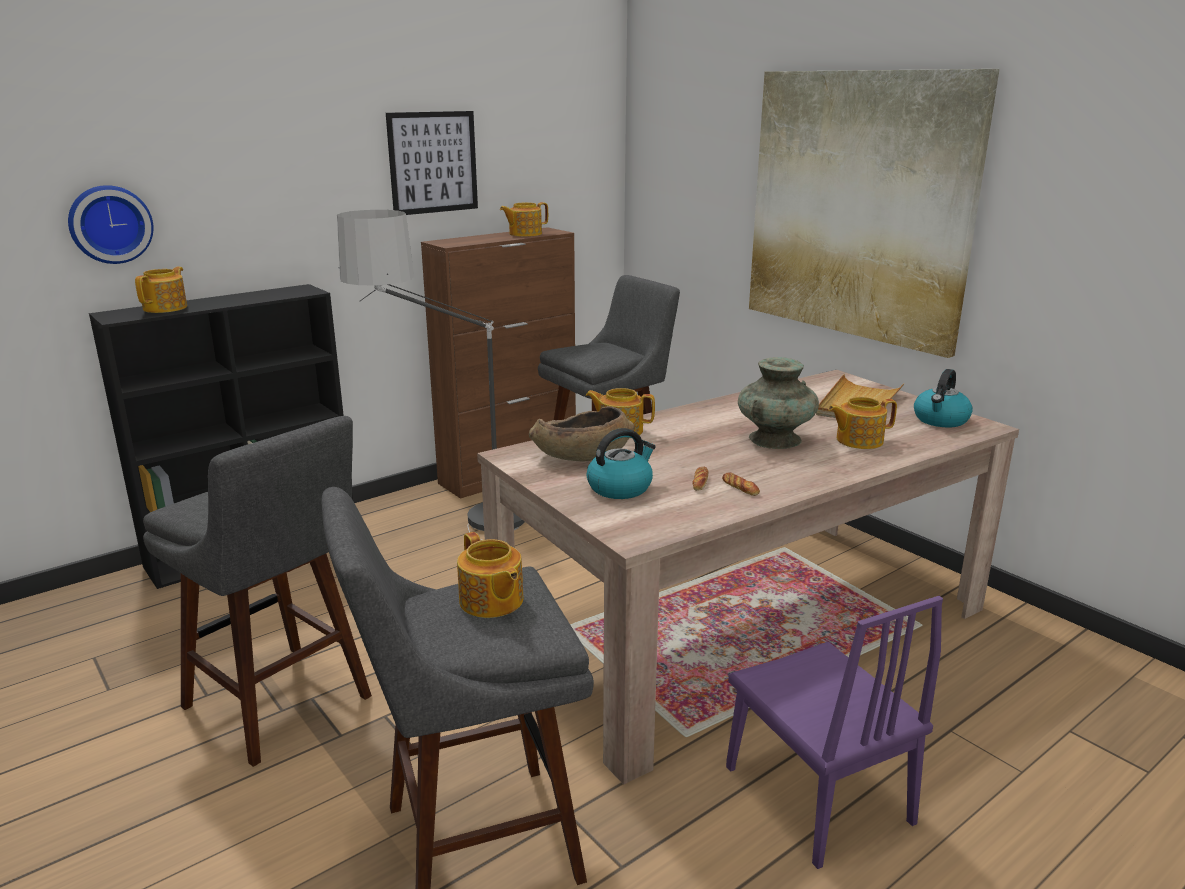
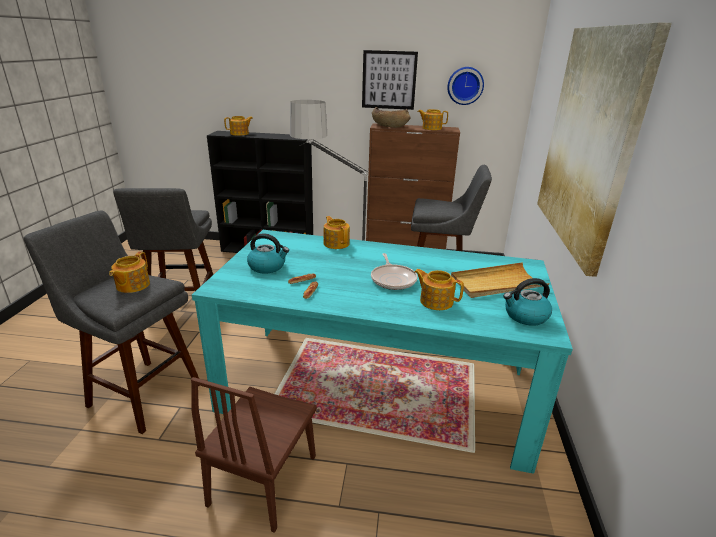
camera: 45 degrees right, 5 degrees up
(110, 224) = (229, 93): wall clock -> wall clock (465, 85)
(581, 455) = (292, 247): brown bowl -> brown bowl (389, 126)
(743, 626) = (377, 386): beige dining table -> turquoise dining table
(775, 439) = (393, 279): turquoise vase -> frying pan
(817, 794) = (263, 479): purple chair -> brown chair

